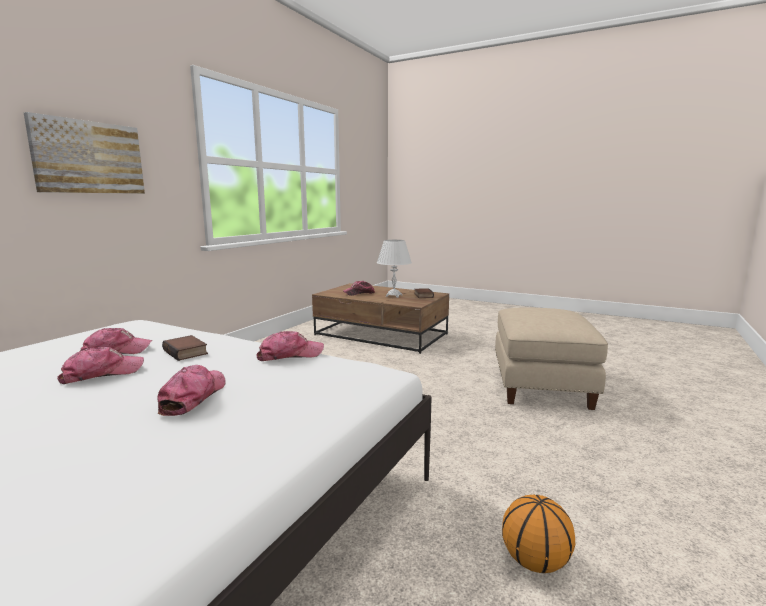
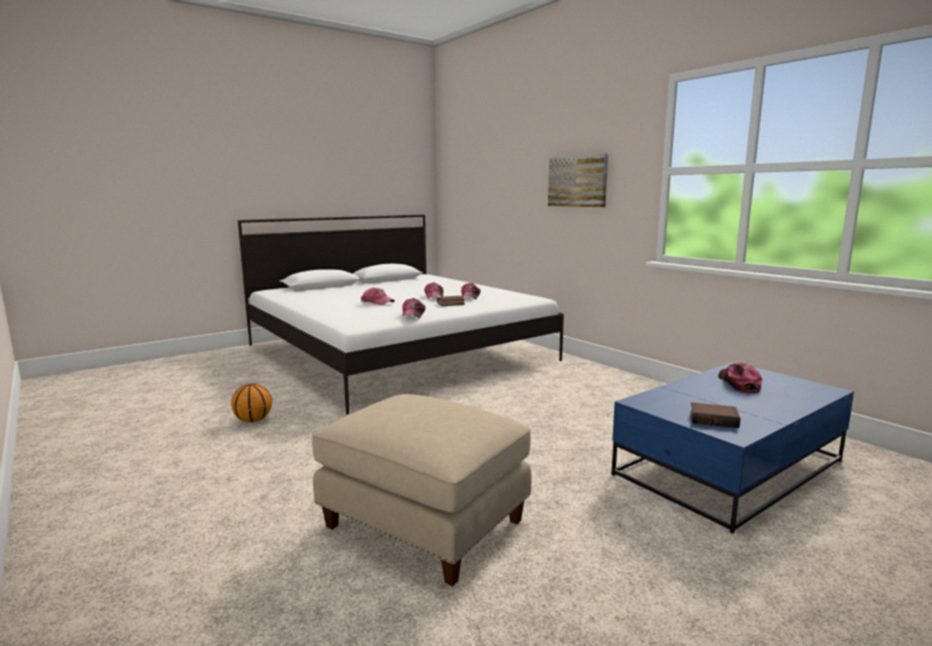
camera: 115 degrees right, 0 degrees up
(382, 334) = (729, 468): brown coffee table -> blue coffee table
(394, 295) = (715, 400): white table lamp -> none

